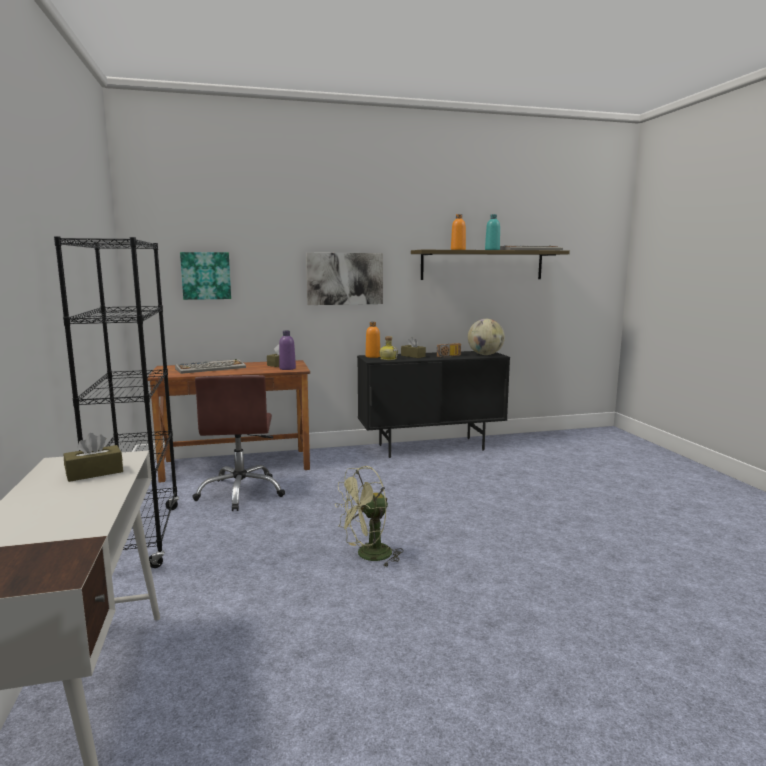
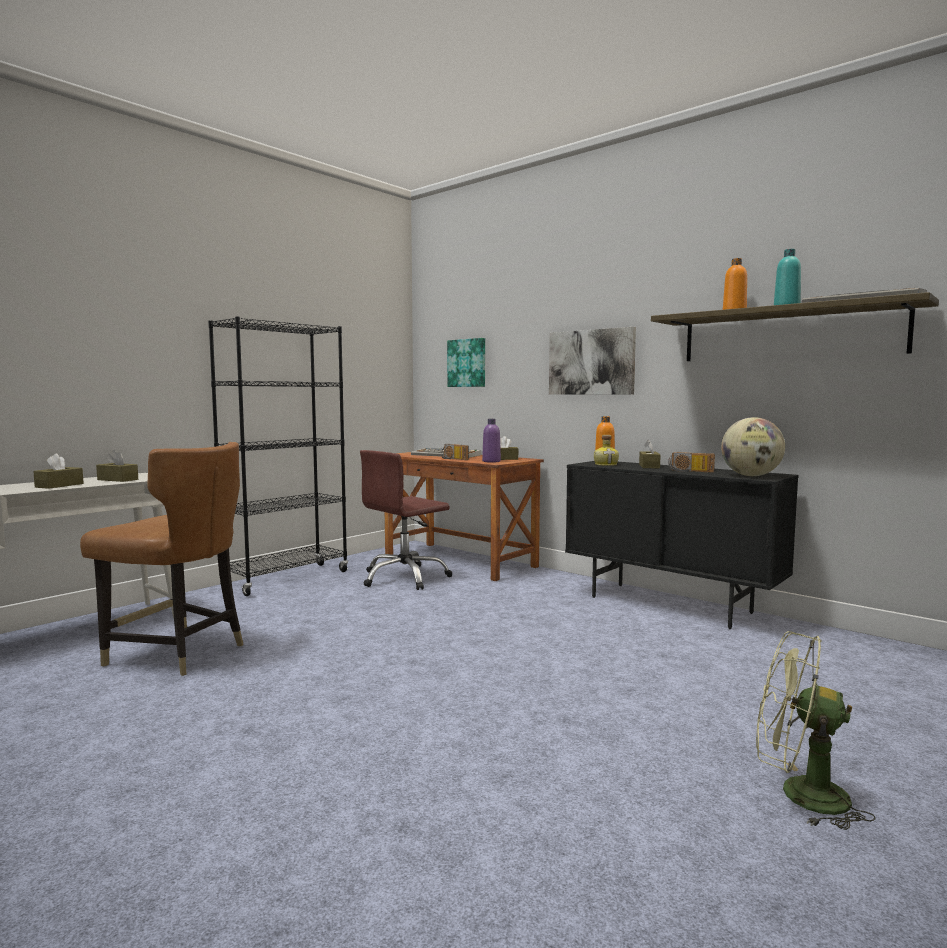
camera: 55 degrees right, 5 degrees down
(81, 501) = (59, 485): none -> brown tissue box
(245, 371) = (453, 459): none -> radio
(277, 632) = (177, 653): none -> brown chair
(368, 556) = (338, 647): green fan -> green fan (799, 795)

